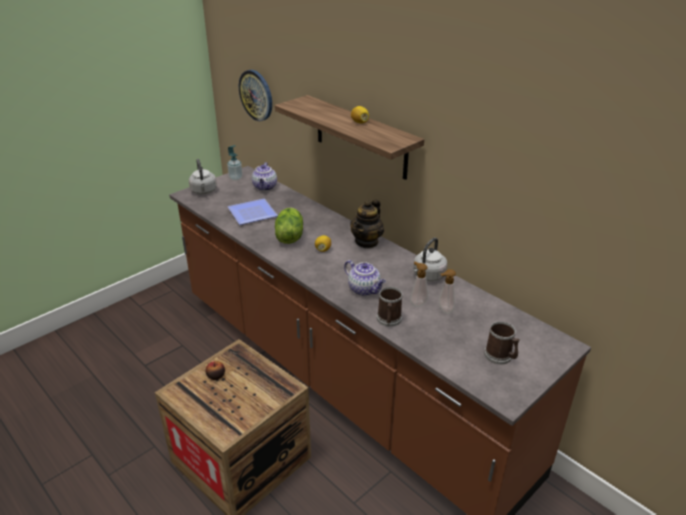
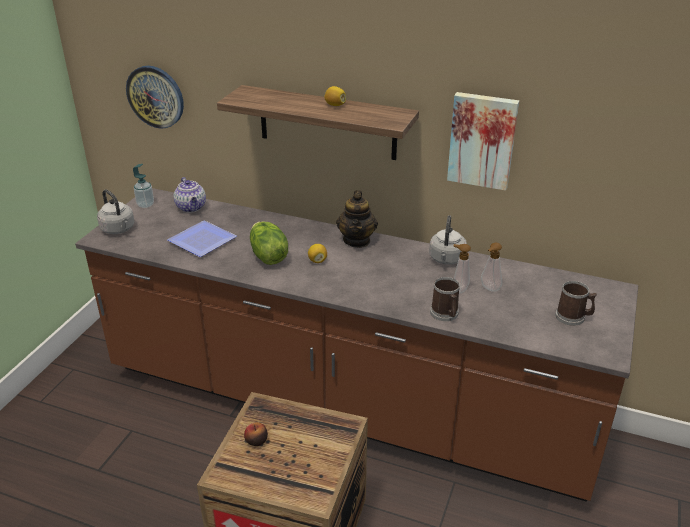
camera: 25 degrees left, 0 degrees up
(364, 290) = (396, 290): teapot -> none
(470, 175) = (482, 140): none -> picture

